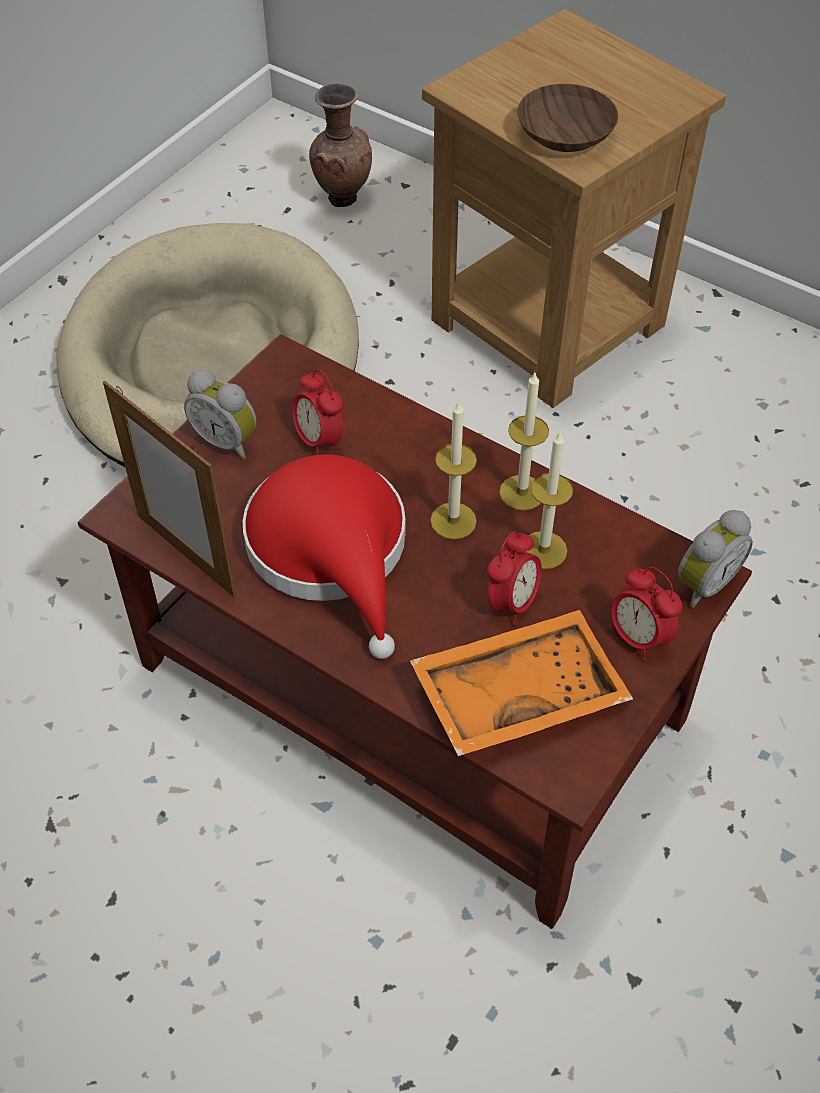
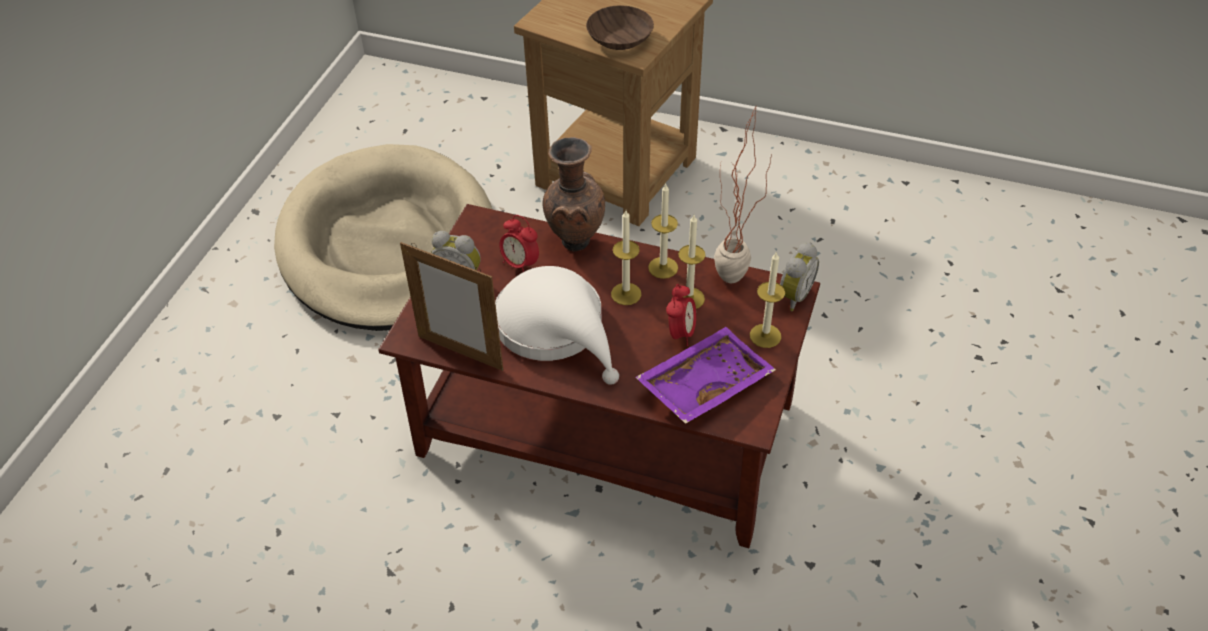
camera: 15 degrees left, 5 degrees down
(332, 551) = (556, 329): red hat -> white hat
(341, 198) = (441, 115): brown vase -> brown vase (574, 240)
(517, 692) = (703, 384): orange tray -> purple tray
(615, 546) = (732, 286): none -> potted plant
(638, 637) = (765, 336): alarm clock -> candle

